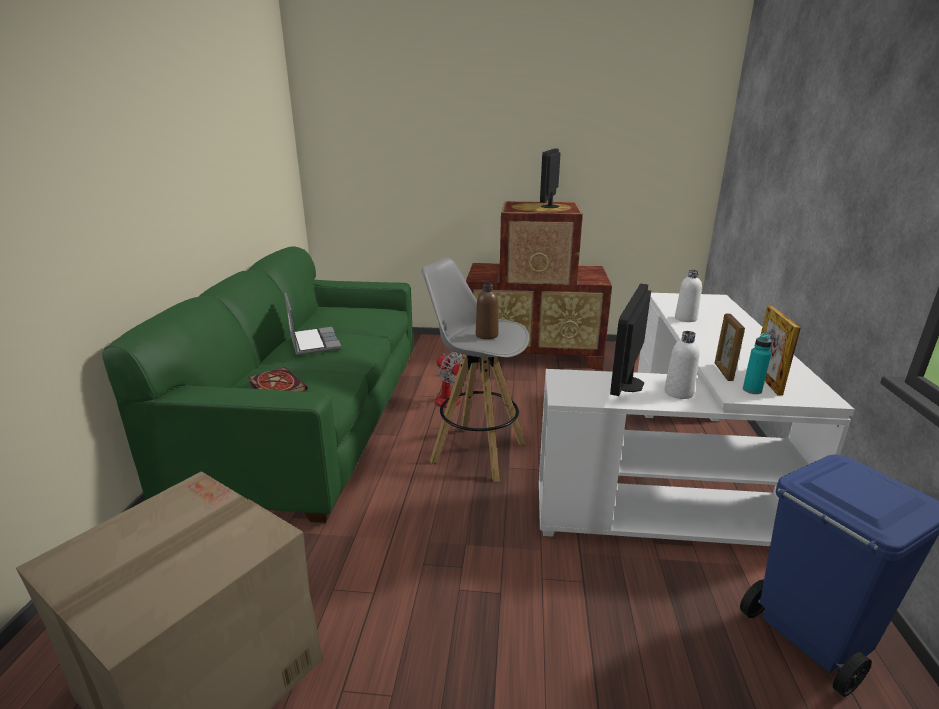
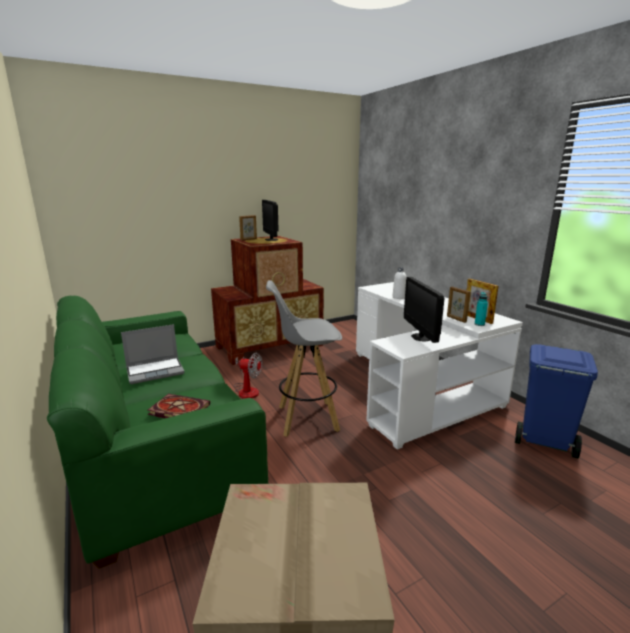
camera: 35 degrees left, 5 degrees down
(313, 342) = (156, 371): laptop -> laptop turned 120 degrees clockwise
(487, 335) = (314, 329): brown bottle -> none
(522, 203) = (249, 239): none -> picture frame
(678, 393) = (448, 335): white bottle -> none

